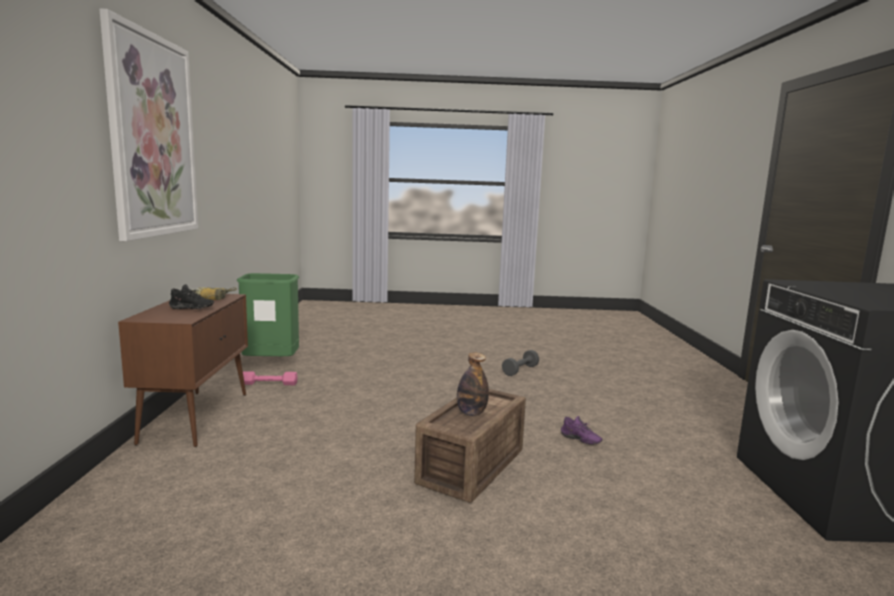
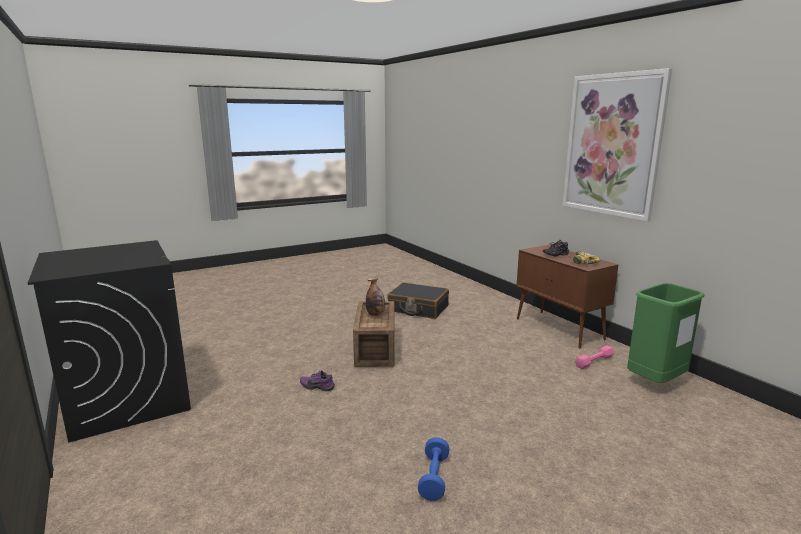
camera: 150 degrees right, 5 degrees up
(283, 533) = (418, 308): none -> black suitcase
(520, 370) = (434, 478): grey dumbbell -> blue dumbbell

